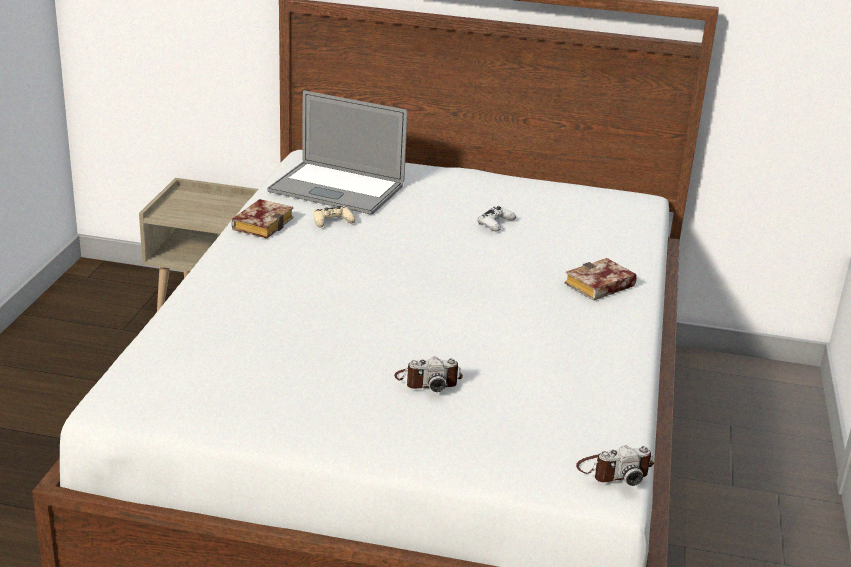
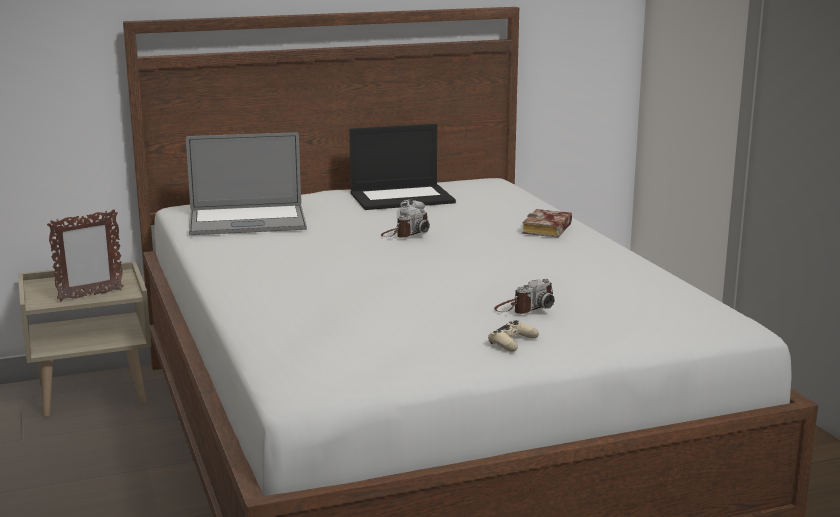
camera: 30 degrees left, 10 degrees down
(206, 218) = (90, 295): none -> picture frame
(262, 223) = (221, 254): book -> none
(332, 222) = (281, 240): beige game controller -> beige game controller (512, 342)
(517, 198) = (402, 197): none -> laptop
(614, 471) = (729, 317): camera -> camera (405, 234)

